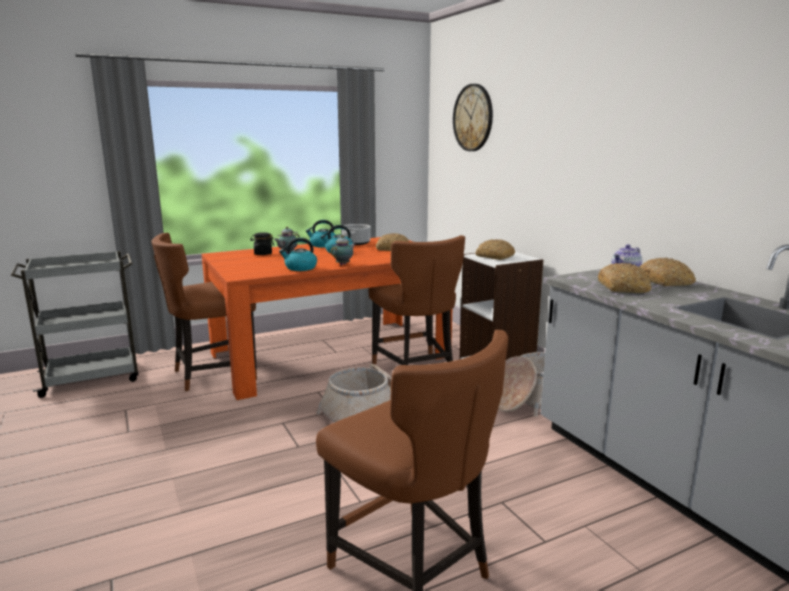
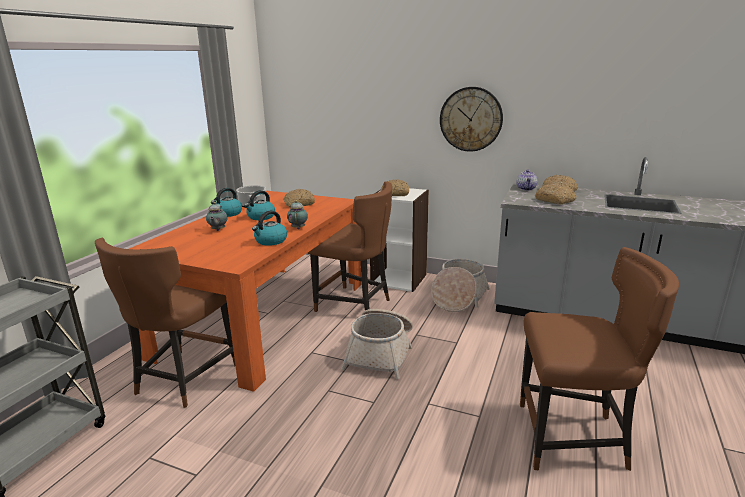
camera: 40 degrees left, 5 degrees up
(263, 254) = (192, 236): black jar -> none
(473, 118) = (327, 75): wall clock -> wall clock (471, 119)

